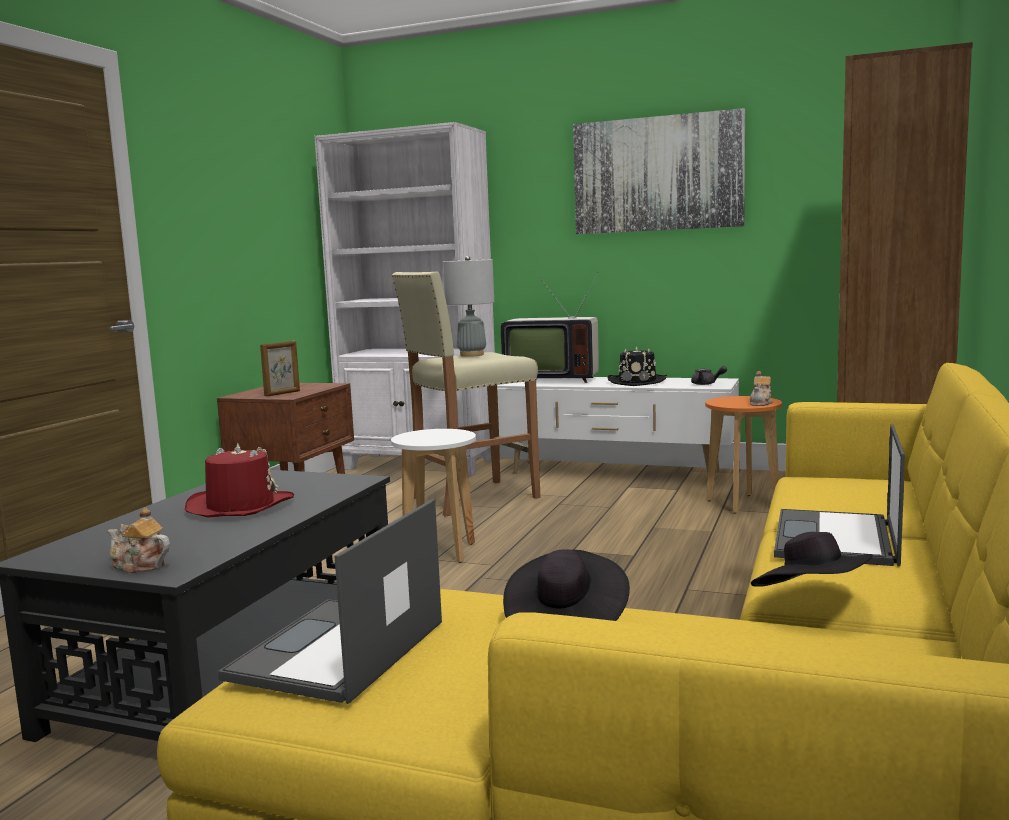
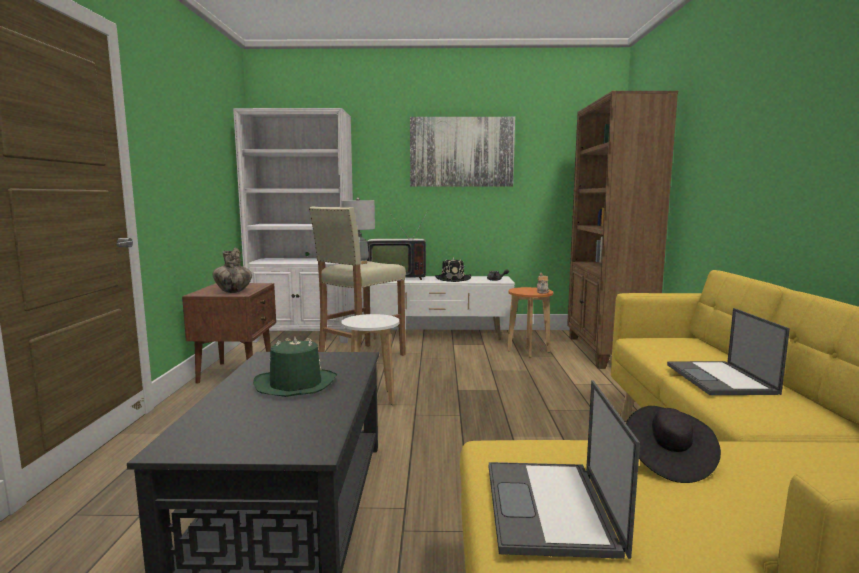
camera: 20 degrees left, 0 degrees up
(139, 566) = (277, 447): teapot -> none
(239, 506) = (295, 384): red hat -> green hat
(282, 393) = (233, 292): picture frame -> vase
(812, 600) = (776, 424): black hat -> none

